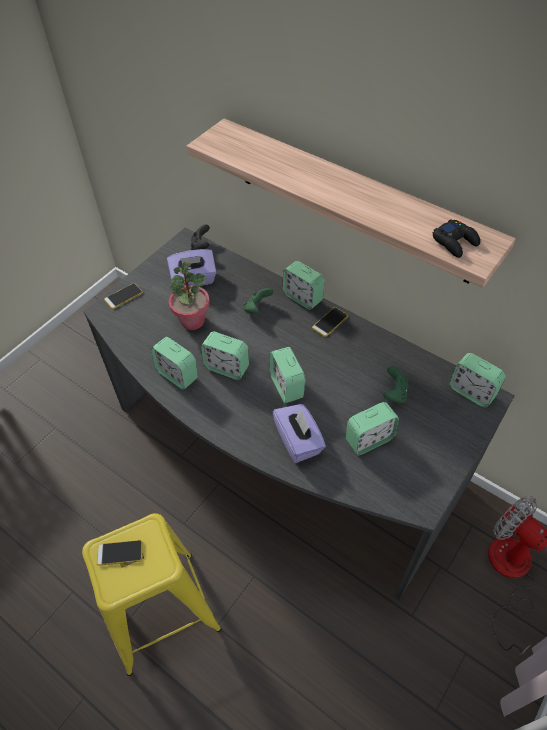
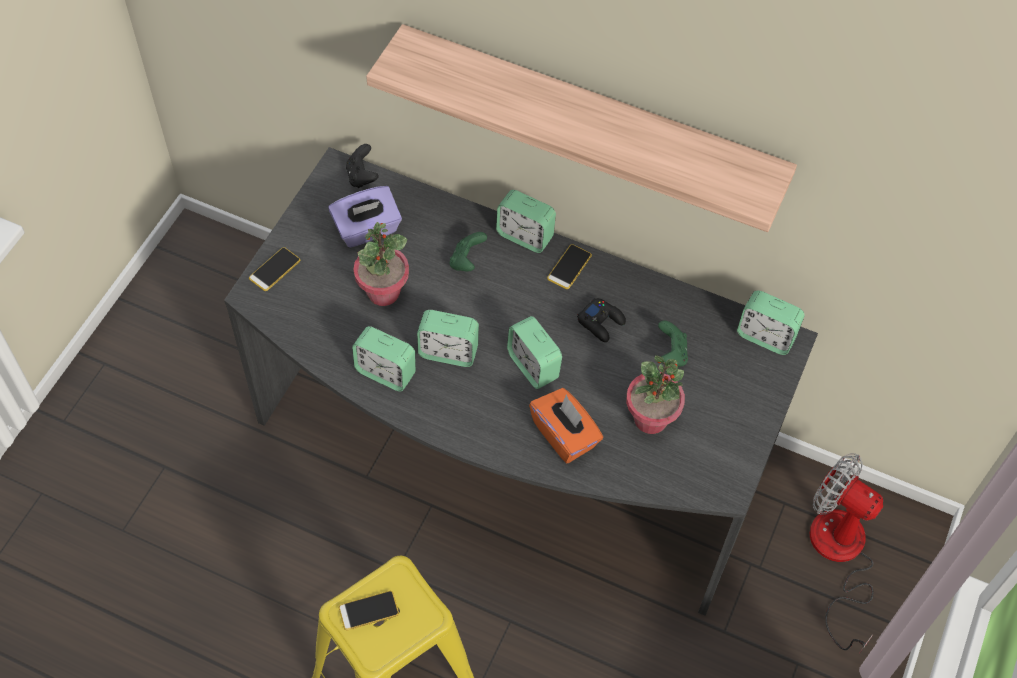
camera: 15 degrees left, 5 degrees up
(298, 441) = (564, 435): purple tissue box -> orange tissue box
(369, 439) = (651, 418): alarm clock -> potted plant
(455, 242) = (729, 179): black game controller -> black game controller (601, 322)

